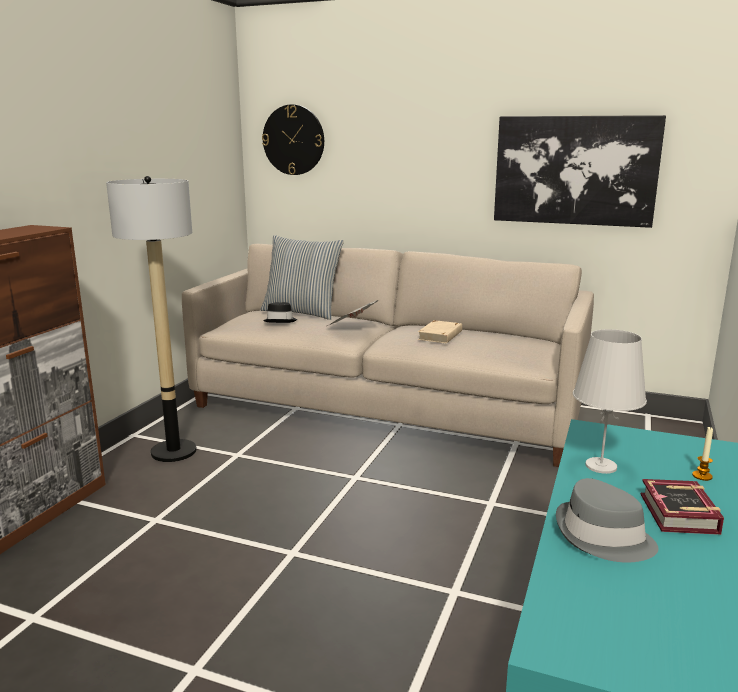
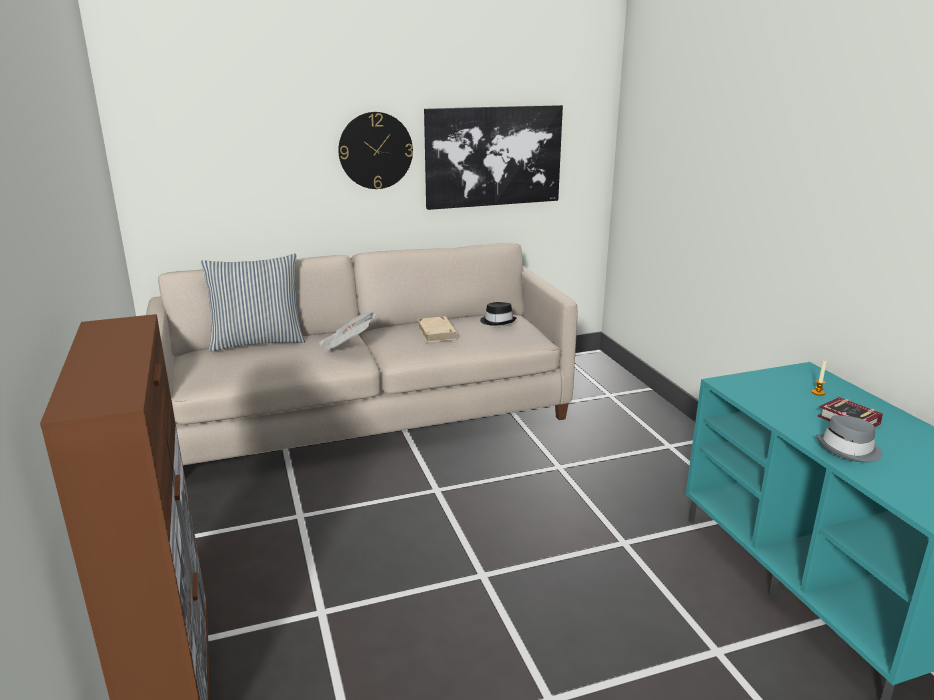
camera: 40 degrees left, 5 degrees up
(174, 451) = (227, 541): floor lamp -> none
(280, 321) = (259, 358): black hat -> black hat (498, 321)
(293, 140) = (185, 142): wall clock -> wall clock (375, 150)
(601, 466) = (772, 406): white table lamp -> none

